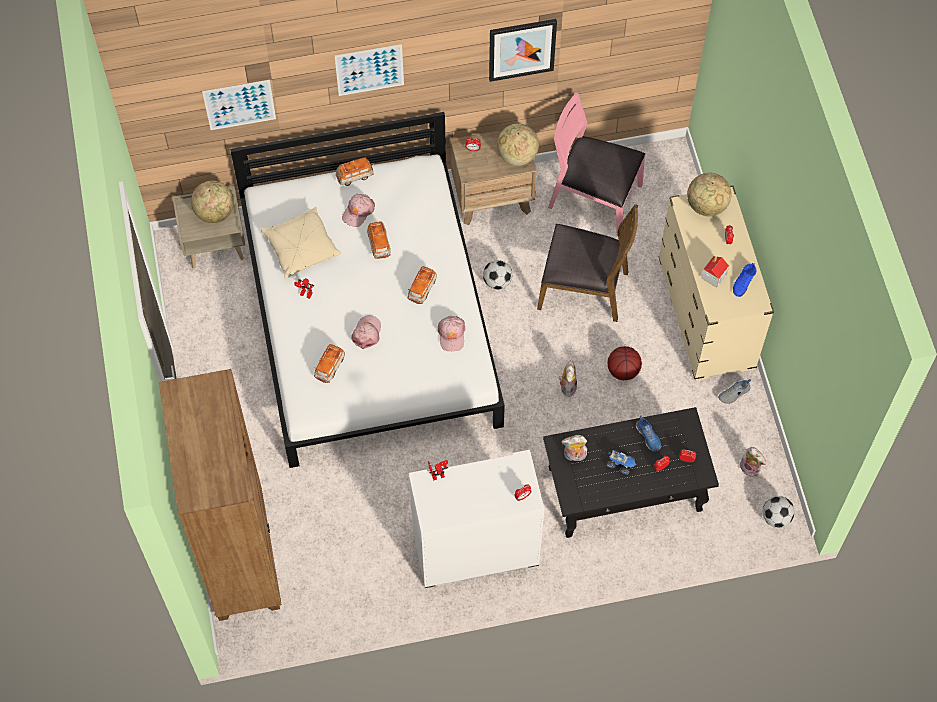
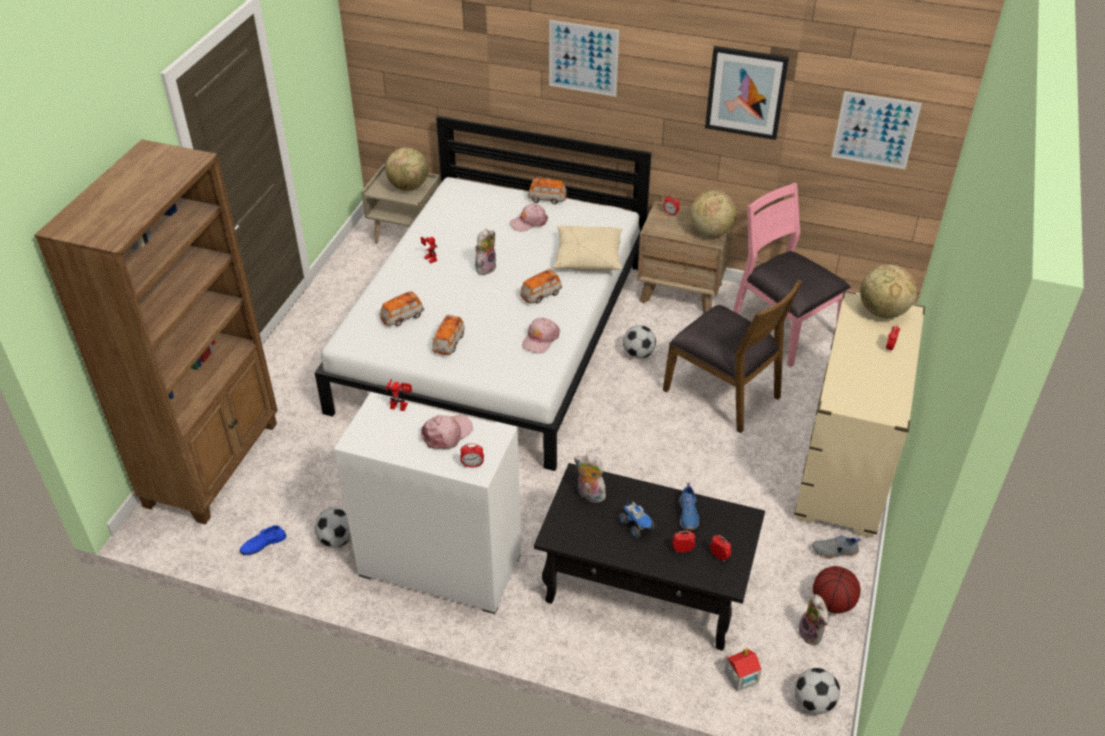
camera: 30 degrees right, 20 degrees down
(239, 104) = (453, 58): picture -> picture (875, 130)
(301, 248) = (456, 228): beige pillow -> beige pillow (587, 257)
(367, 333) = (460, 307): pink cap -> pink cap (447, 434)
(379, 244) = (527, 249): toy car -> toy car (449, 343)
(387, 569) = (336, 540): none -> football
(567, 386) = (647, 465): plush toy -> plush toy (485, 267)
(623, 371) = (718, 477): basketball -> basketball (832, 603)
(713, 276) = (852, 371): toy house -> toy house (740, 677)
(743, 282) = (886, 389): blue shoe -> blue shoe (263, 544)

